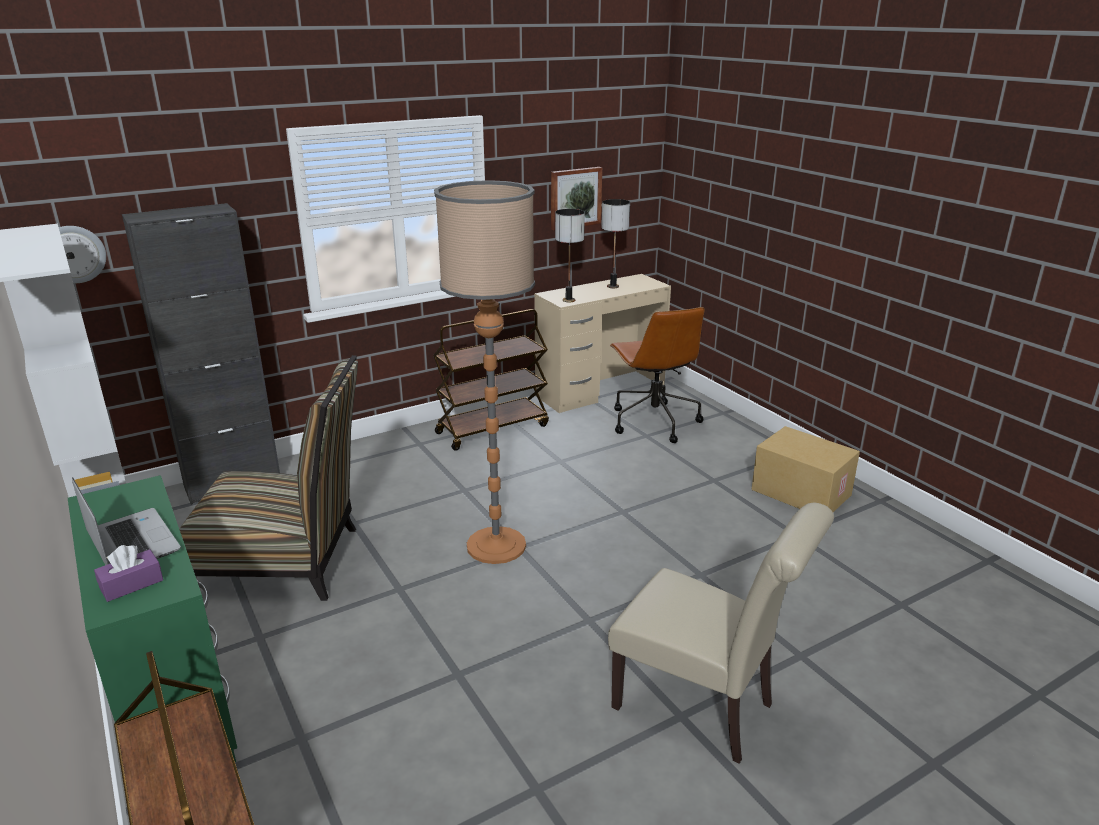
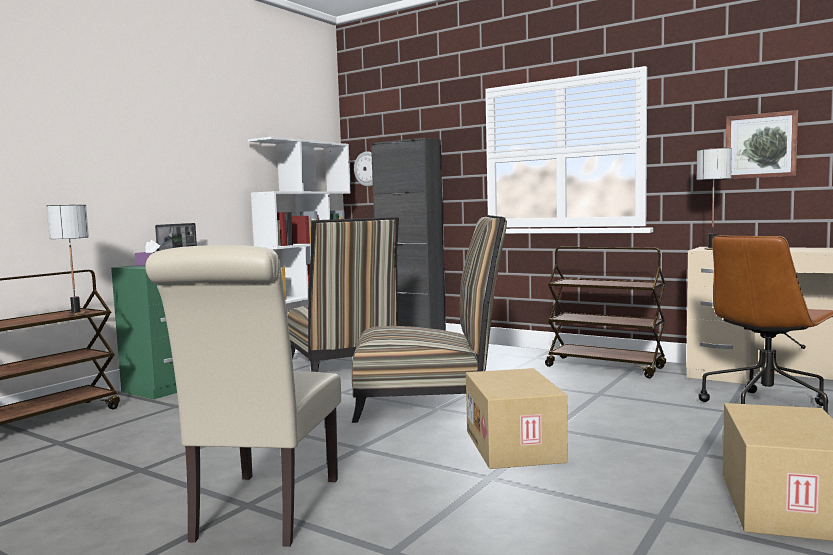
camera: 65 degrees right, 20 degrees down
(496, 546) = (429, 402): floor lamp -> chair
(613, 286) = (795, 249): table lamp -> table lamp (75, 314)
(647, 541) = (516, 446): none -> cardboard box

